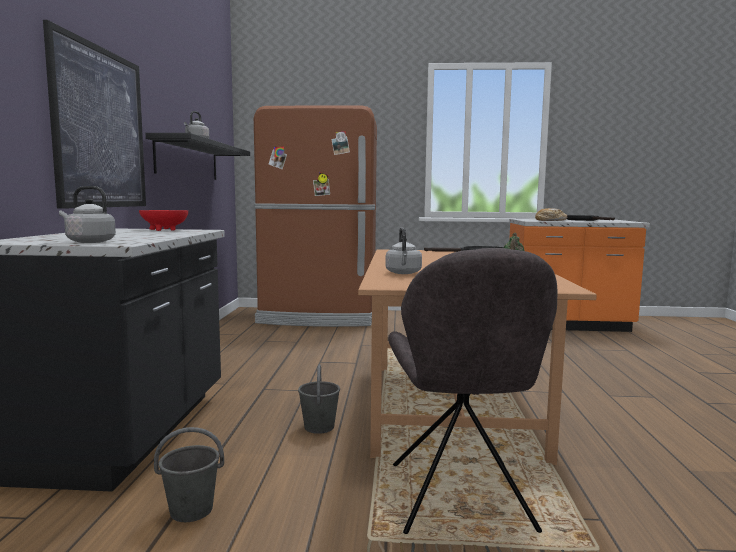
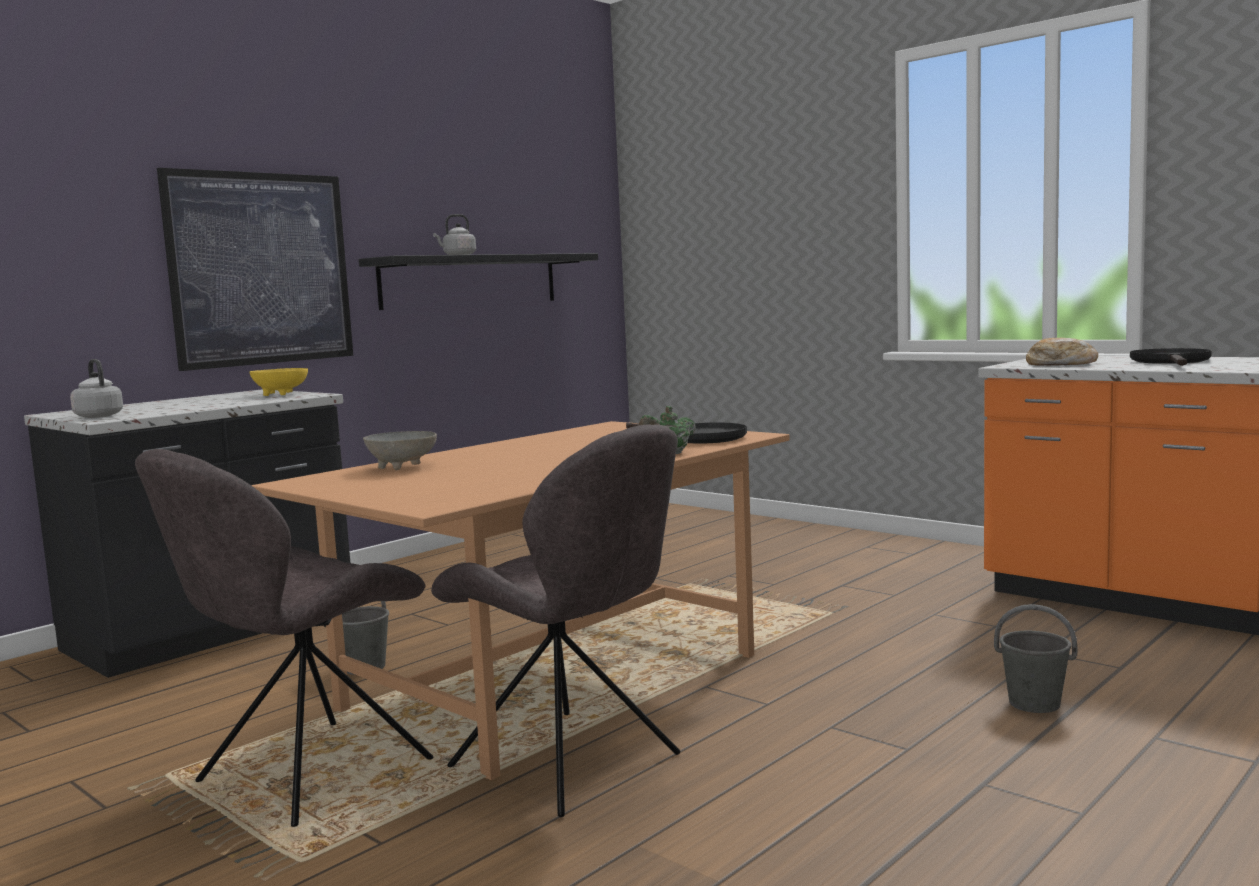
camera: 40 degrees right, 0 degrees up
(165, 230) = (281, 394): red bowl -> yellow bowl
(192, 510) = (119, 709): grey bucket -> grey bucket (1035, 703)
(319, 317) = (701, 527): brown fridge -> none
(403, 273) = (402, 467): grey kettle -> grey bowl
(567, 444) = (570, 764): none -> grey chair

